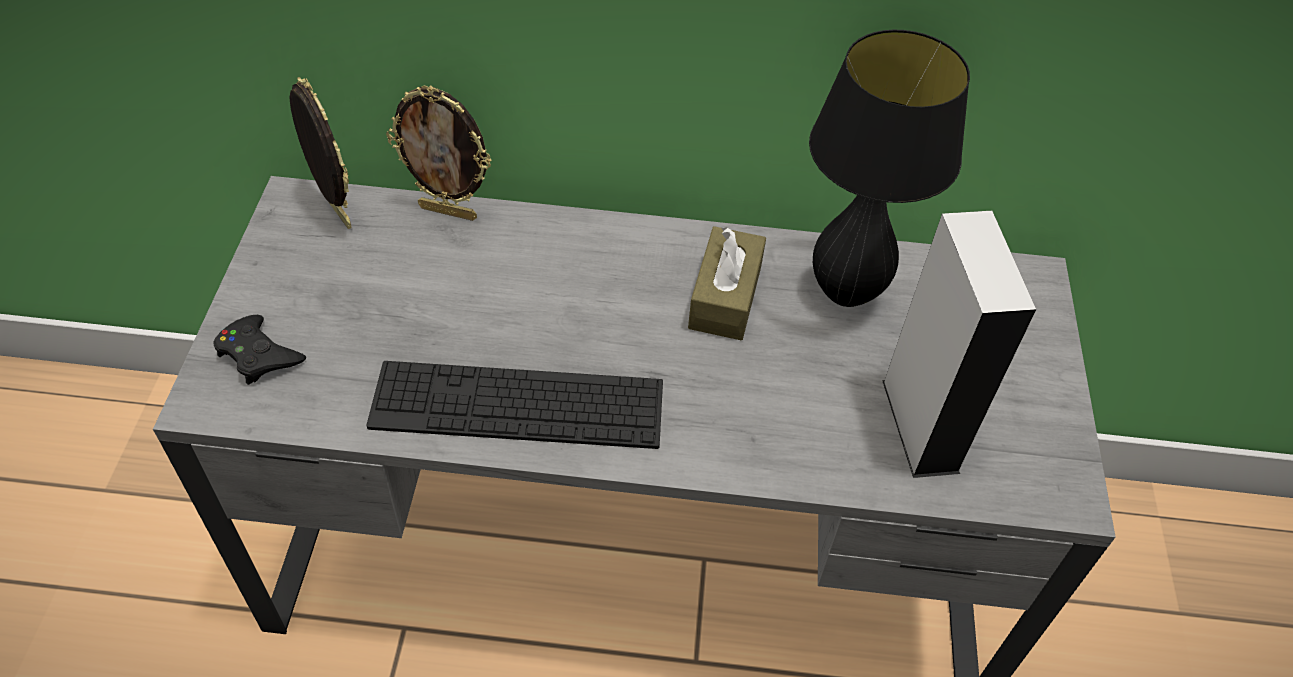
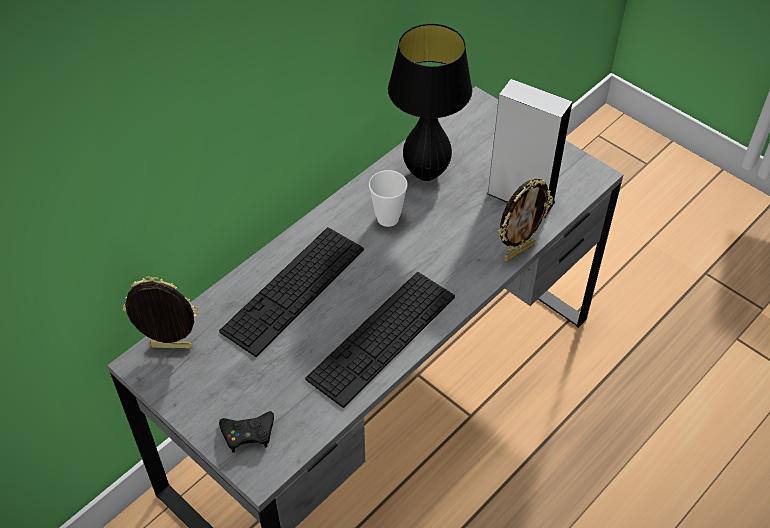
camera: 50 degrees left, 0 degrees up
(449, 211) = (221, 296): picture frame -> picture frame (518, 251)
(518, 271) = (293, 289): none -> keyboard
(725, 297) = (388, 218): brown tissue box -> cup

